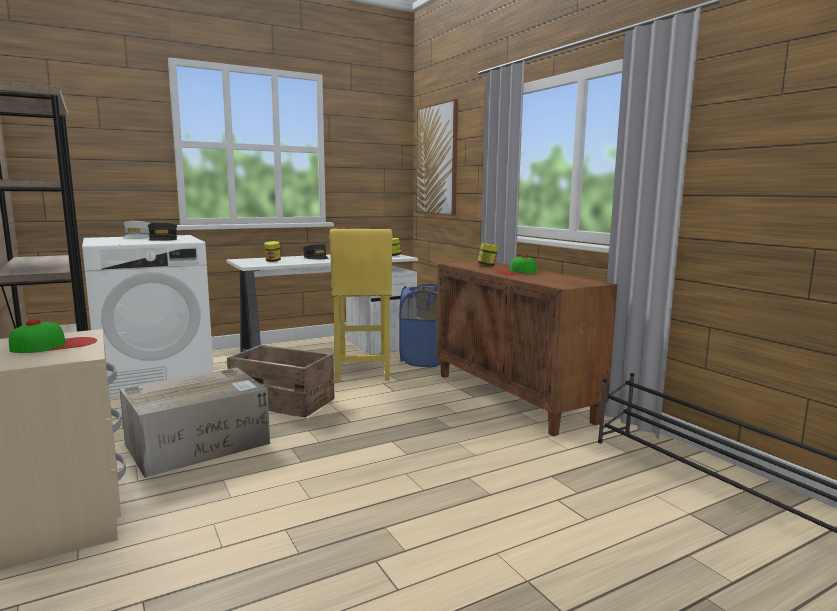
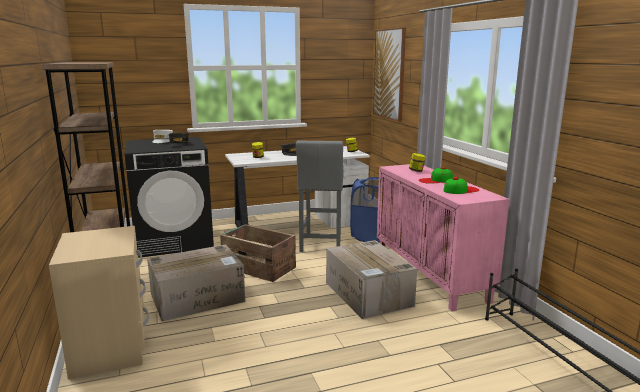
camera: 10 degrees right, 5 degrees up
(54, 345) = (105, 240): cap -> cap (460, 190)
(155, 377) = (174, 240): white washing machine -> black washing machine
(362, 371) = (321, 244): yellow stool -> grey stool
(441, 424) = (369, 294): none -> cardboard box
(513, 397) = (430, 275): brown cabinet -> pink cabinet

